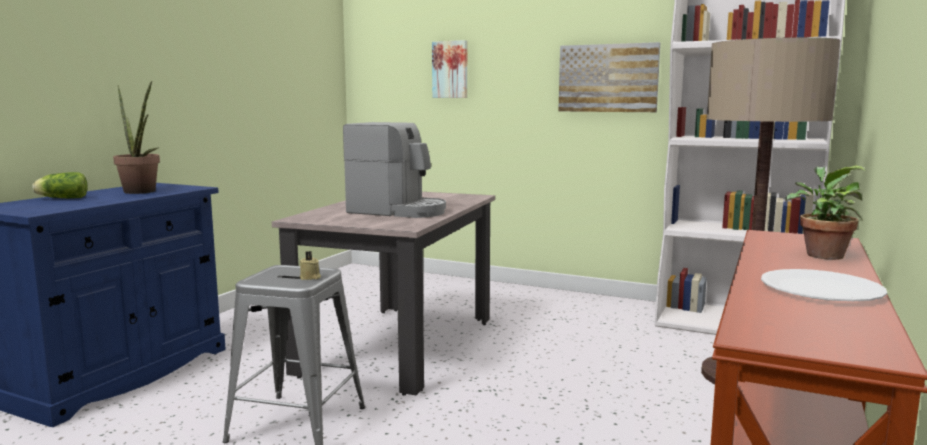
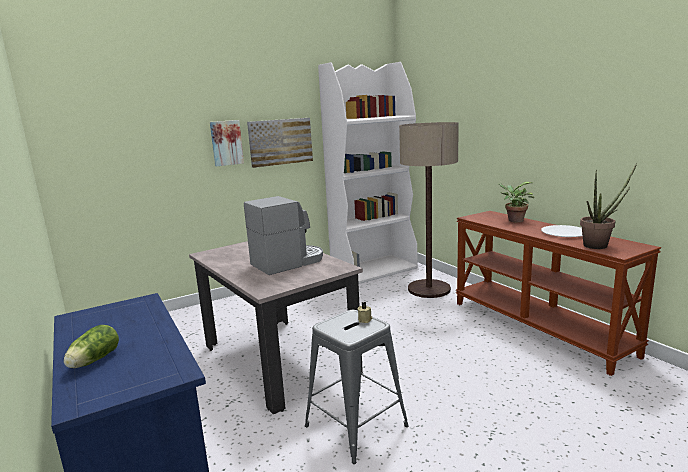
camera: 55 degrees left, 5 degrees up
(142, 192) = (128, 322): potted plant -> potted plant (599, 245)
(450, 69) = (156, 144): picture -> picture (226, 143)

